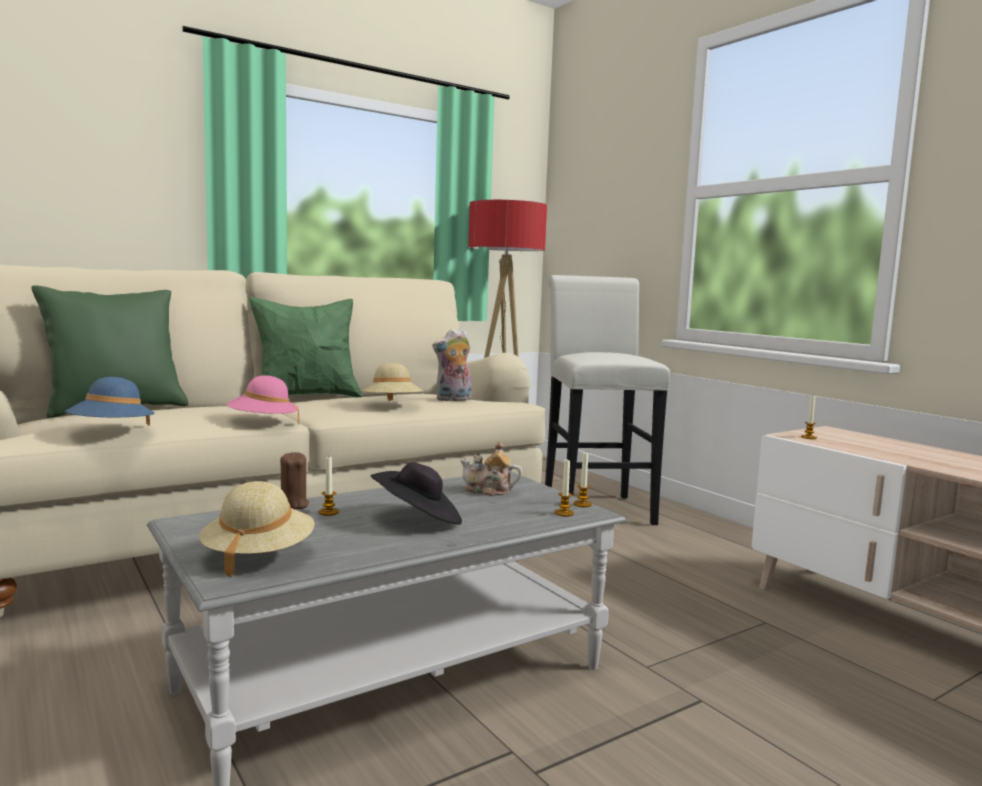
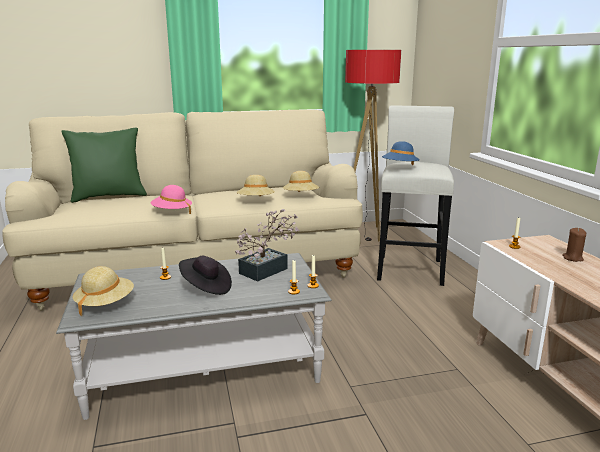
camera: 20 degrees right, 10 degrees up
(111, 431) = (87, 217): blue hat -> blue hat (400, 167)
(292, 505) = (152, 270): brown candle -> brown candle (572, 258)
(307, 397) = (219, 189): green pillow -> none
(453, 400) = (301, 196): plush toy -> beige hat
(489, 491) = (268, 269): teapot -> potted plant

